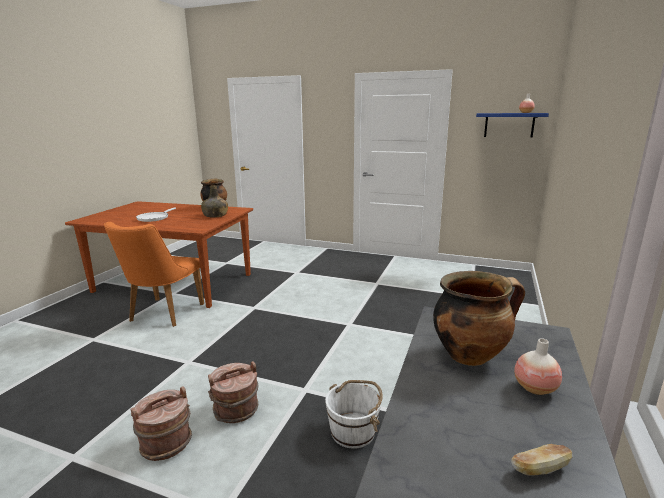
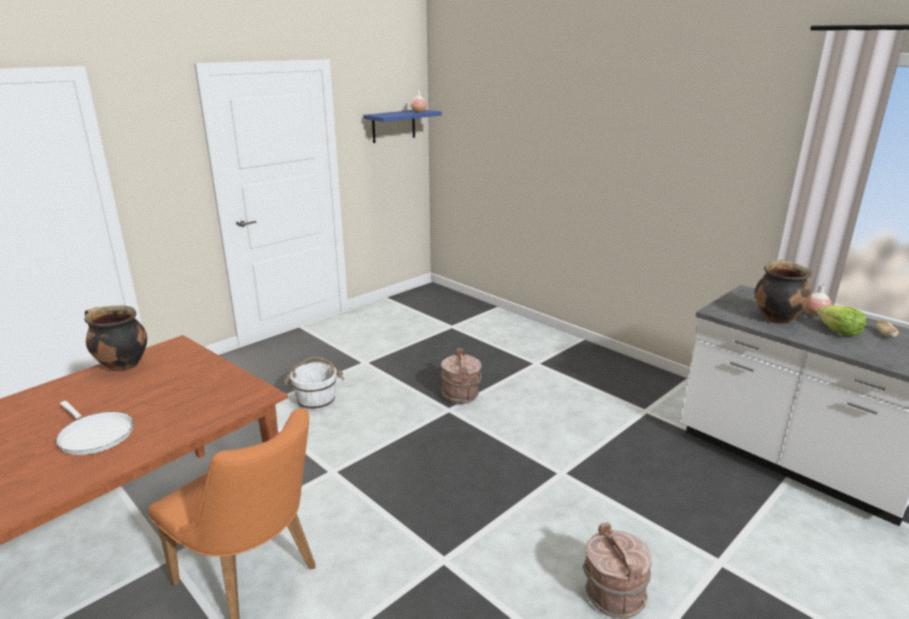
camera: 65 degrees left, 5 degrees up
(215, 215) = (185, 371): green bottle -> none
(236, 410) = (576, 530): brown bucket -> brown bucket (461, 395)
(353, 431) = (637, 460): white bucket -> white bucket (316, 400)
(483, 410) = (838, 331): none -> lettuce

